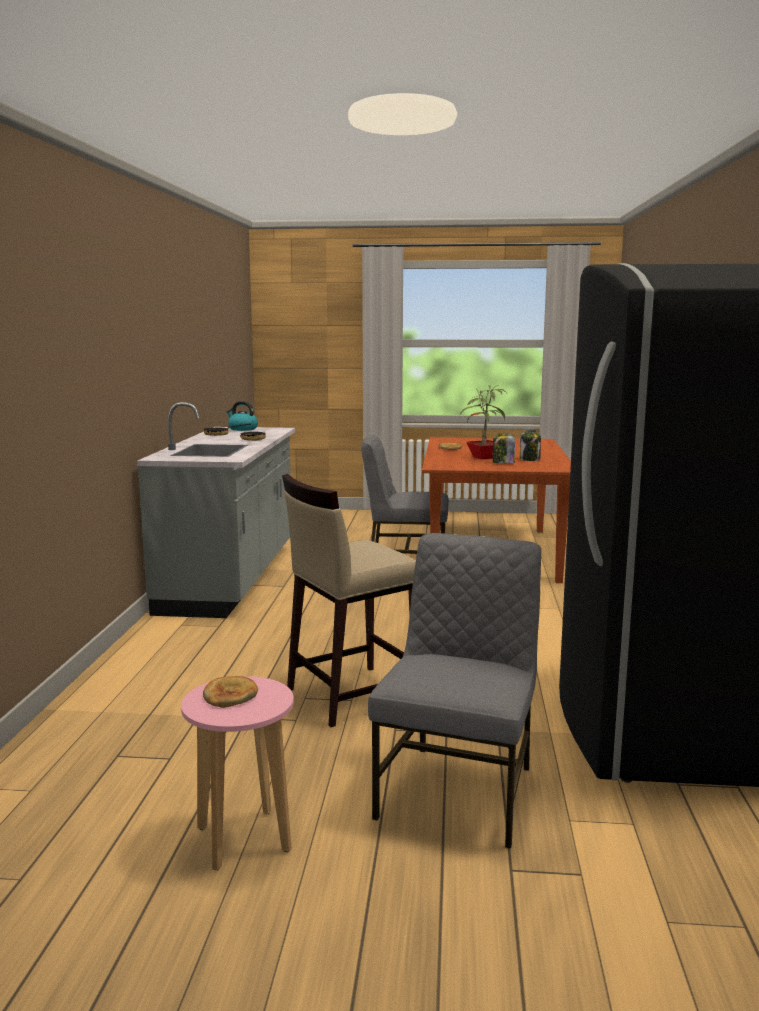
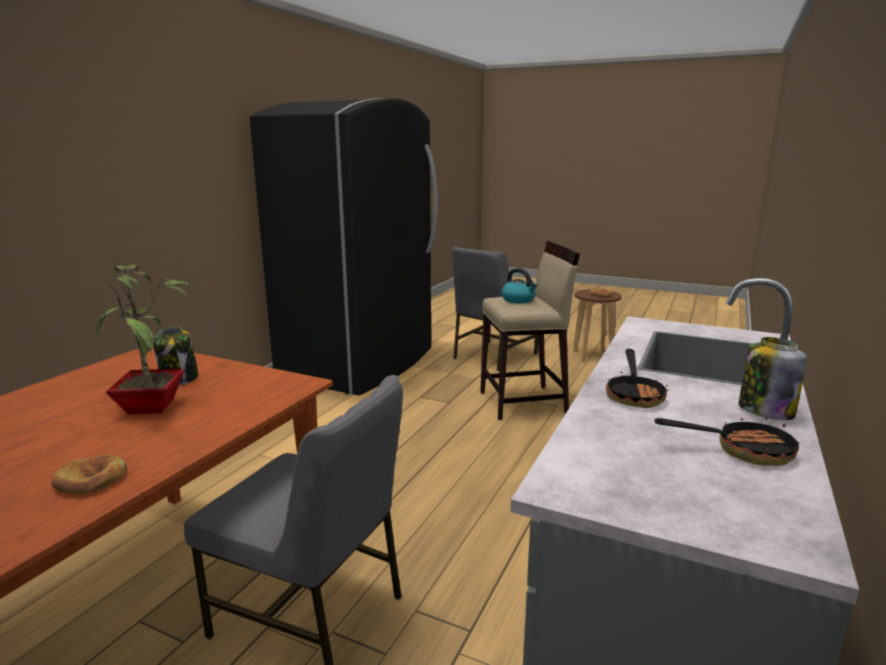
camera: 160 degrees left, 5 degrees up
(242, 429) = (701, 507): kettle -> kettle (519, 300)
(243, 840) = (593, 355): pink stool -> brown stool
(530, 459) = (103, 387): jar -> jar (765, 411)

